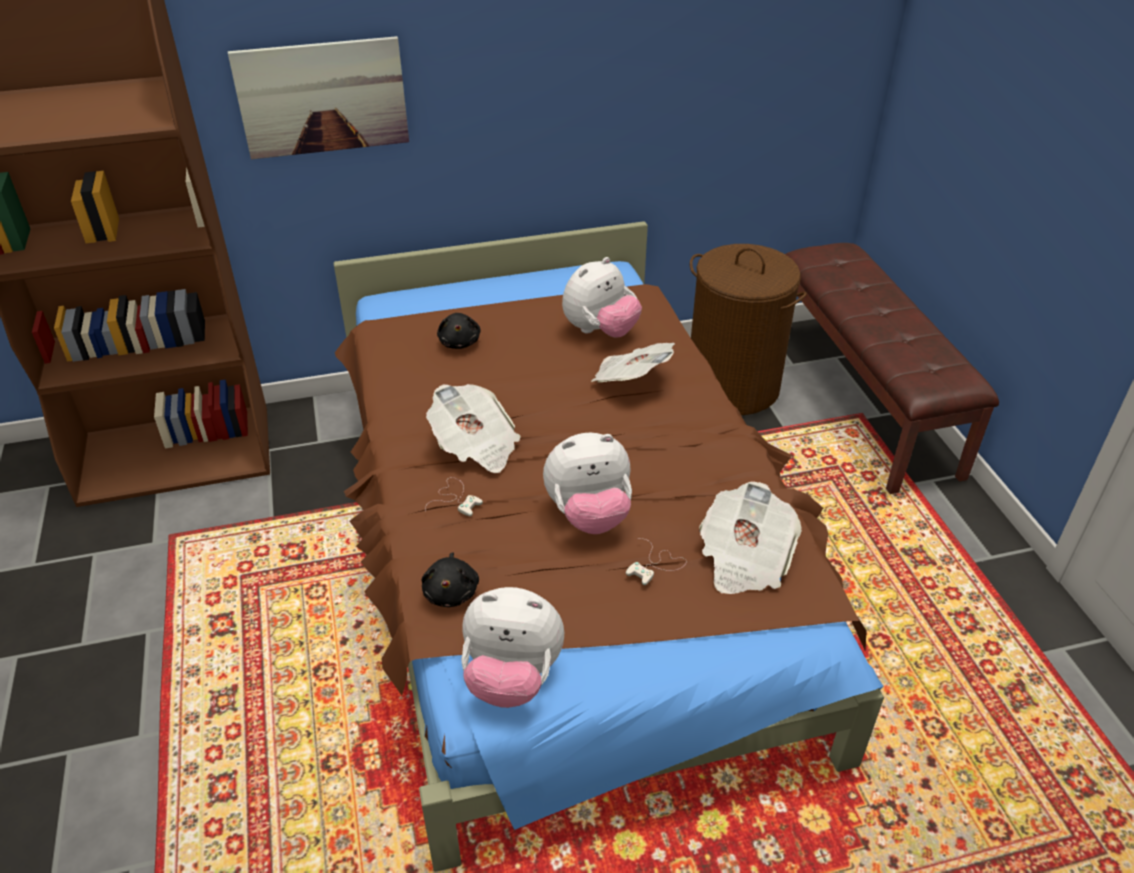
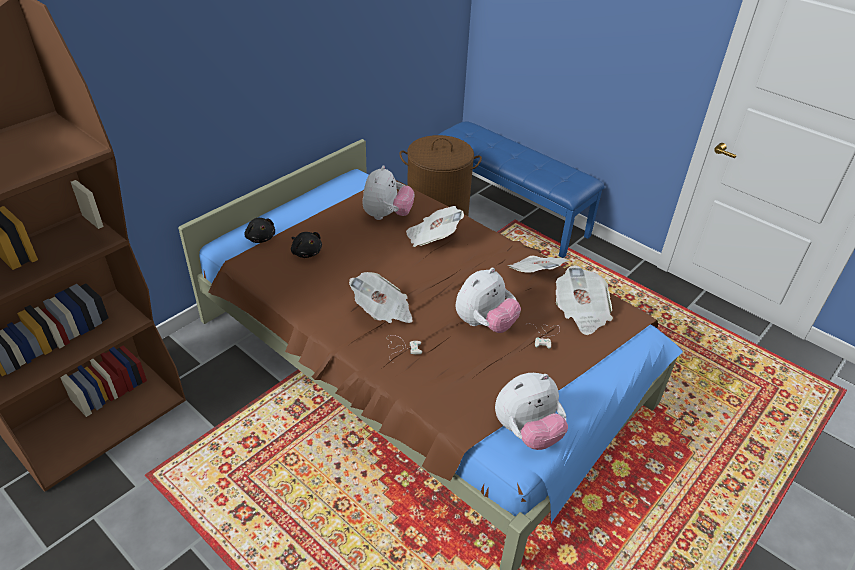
camera: 35 degrees left, 0 degrees up
(322, 97) = (157, 103): picture -> none
(451, 591) = (451, 402): black plush toy -> black plush toy (260, 238)
(727, 481) = (535, 275): none -> newspaper
(862, 399) = (509, 212): brown bench -> blue bench

